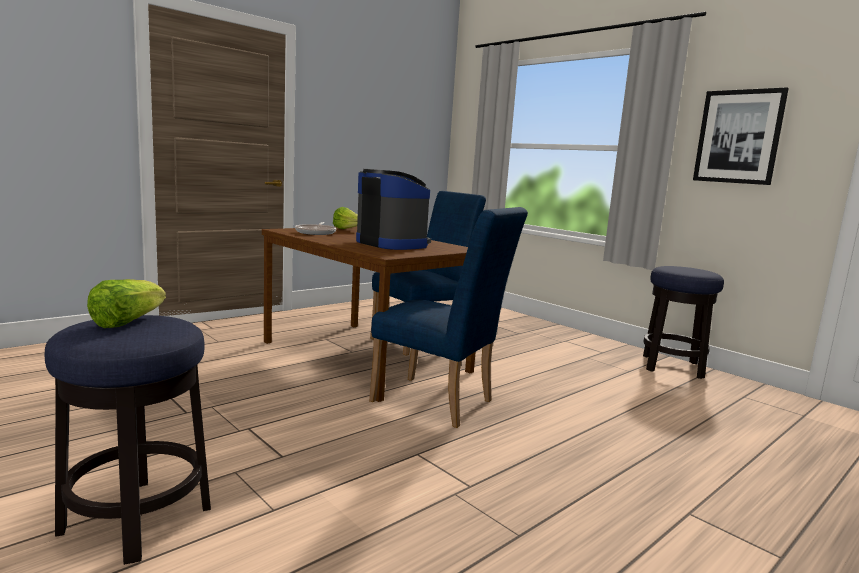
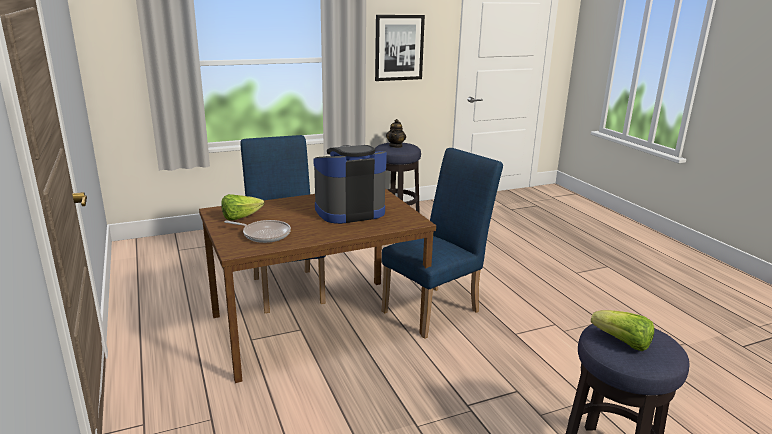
camera: 70 degrees left, 10 degrees up
(686, 269) = (396, 146): none -> teapot

